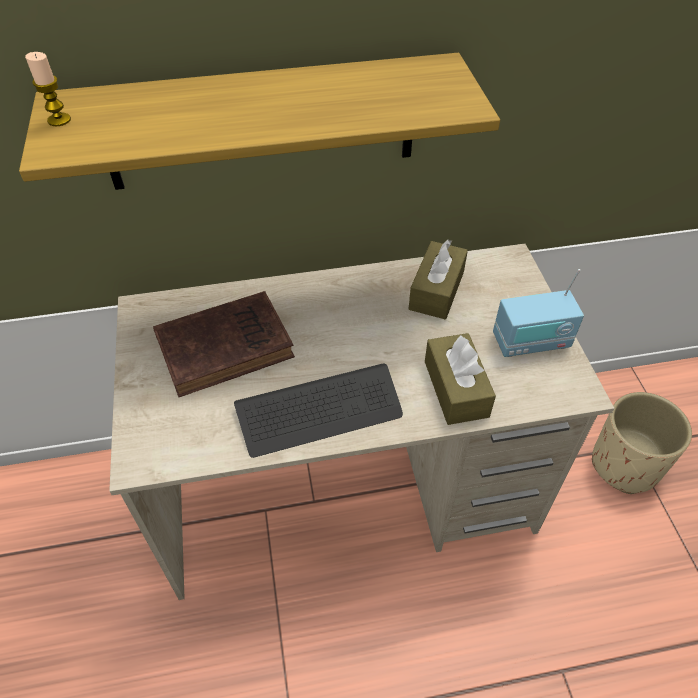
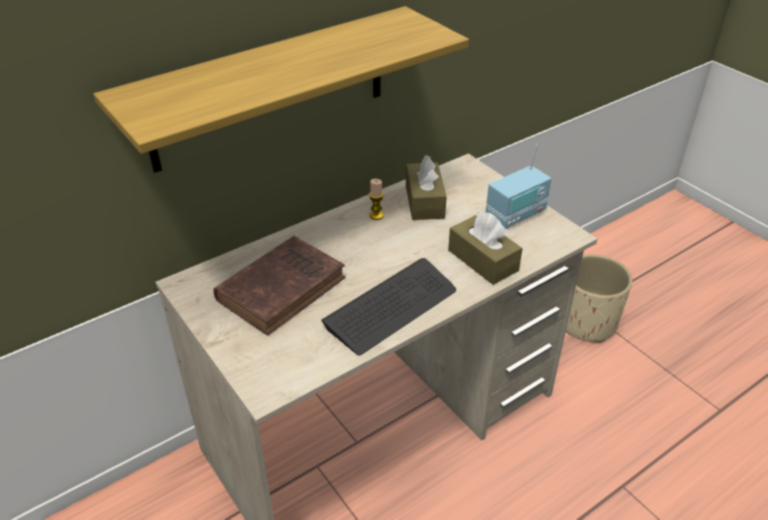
camera: 25 degrees left, 10 degrees down
(59, 120) = (137, 106): candle -> candle (376, 215)

